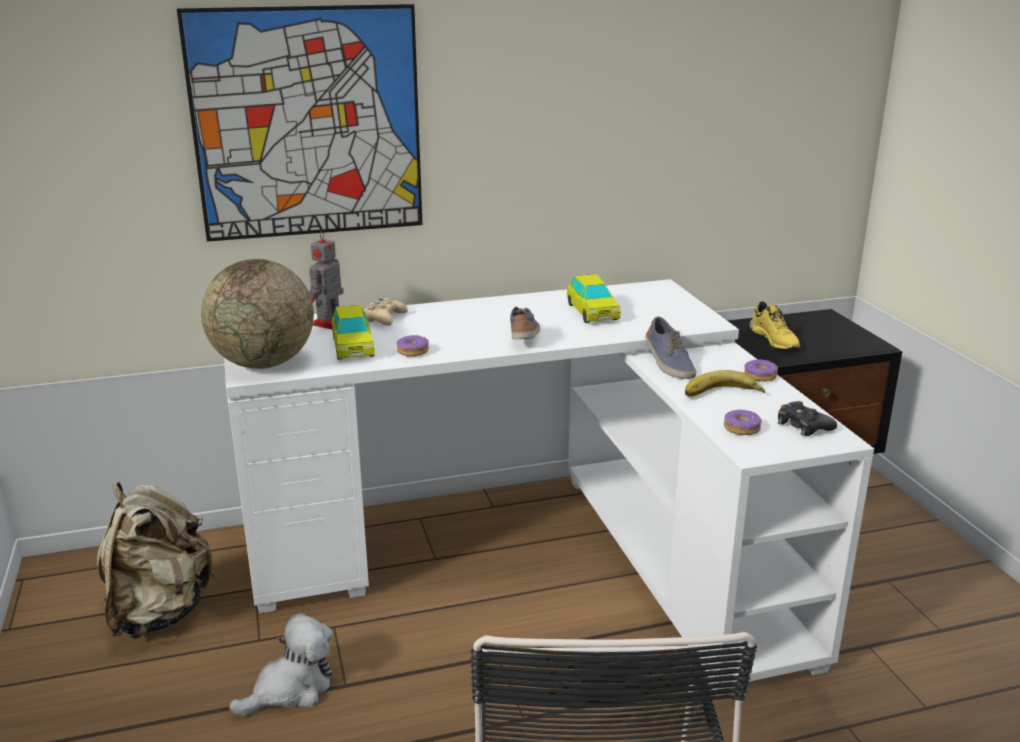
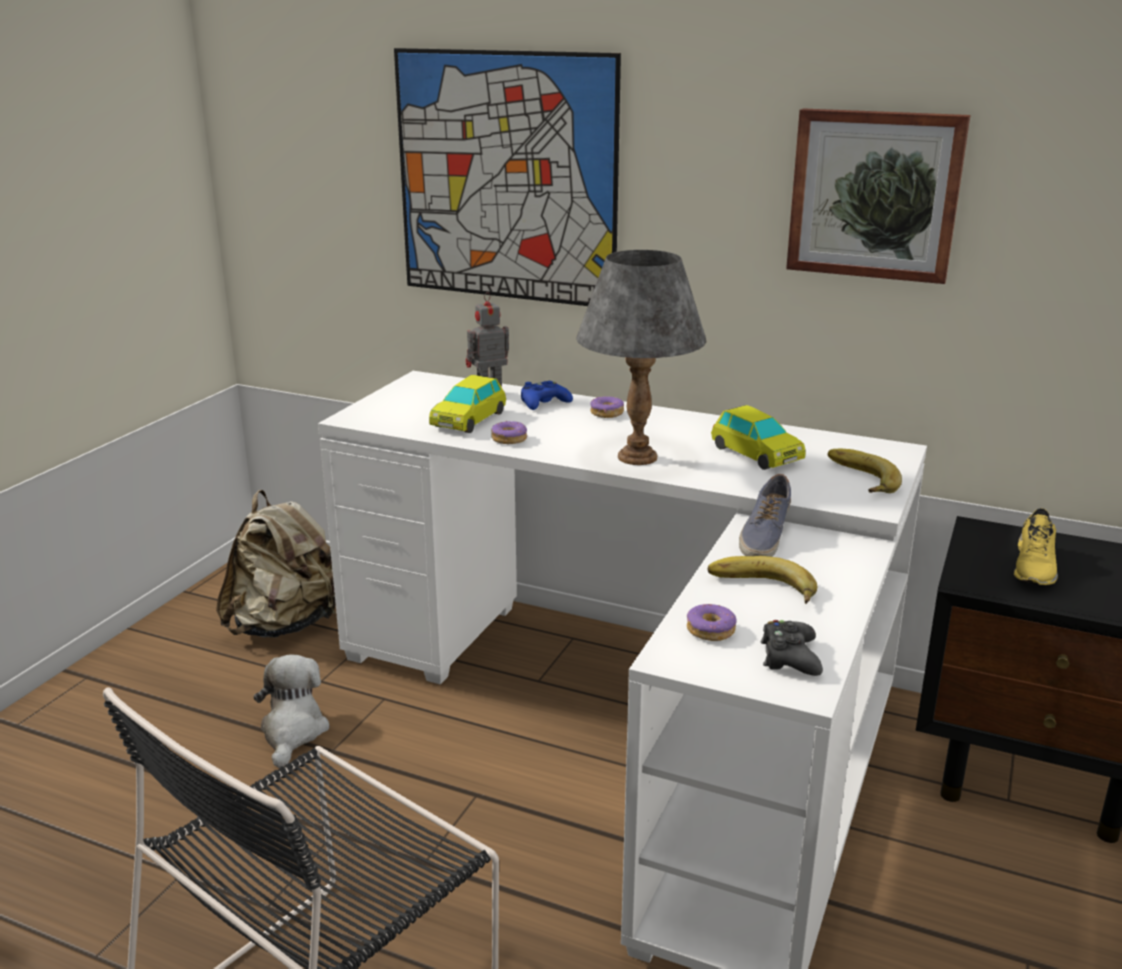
camera: 40 degrees right, 0 degrees up
(264, 363) = (378, 412): globe -> none
(291, 689) = (293, 732): plush toy -> plush toy turned 90 degrees counterclockwise
(385, 318) = (544, 403): beige game controller -> blue game controller
(524, 337) = (636, 457): shoe -> grey table lamp
(592, 312) = (756, 454): toy car -> toy car turned 60 degrees counterclockwise
(620, 101) = (875, 194): none -> picture
(673, 309) = (858, 478): none -> banana
(760, 376) = (848, 587): donut -> donut (606, 413)

